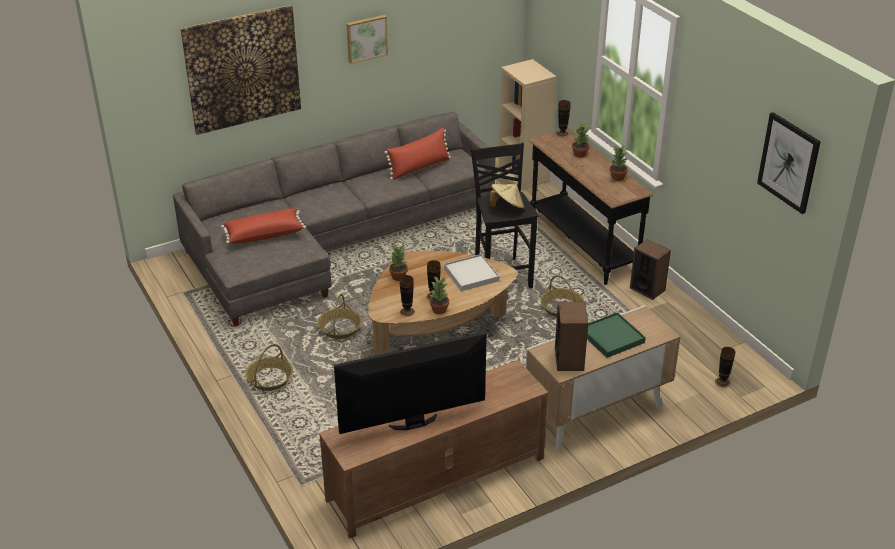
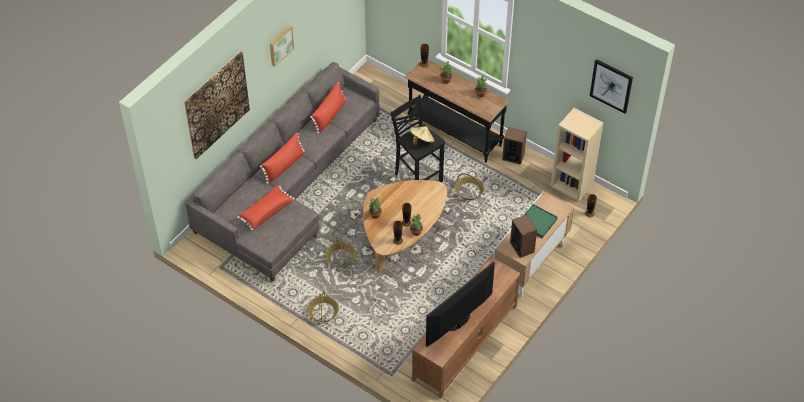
camera: 25 degrees left, 15 degrees up
(324, 199) = (284, 166): none -> red pillow
(471, 274) = (419, 197): white tray -> none
(524, 176) = (383, 83): beige bookcase -> beige bookcase (572, 185)

